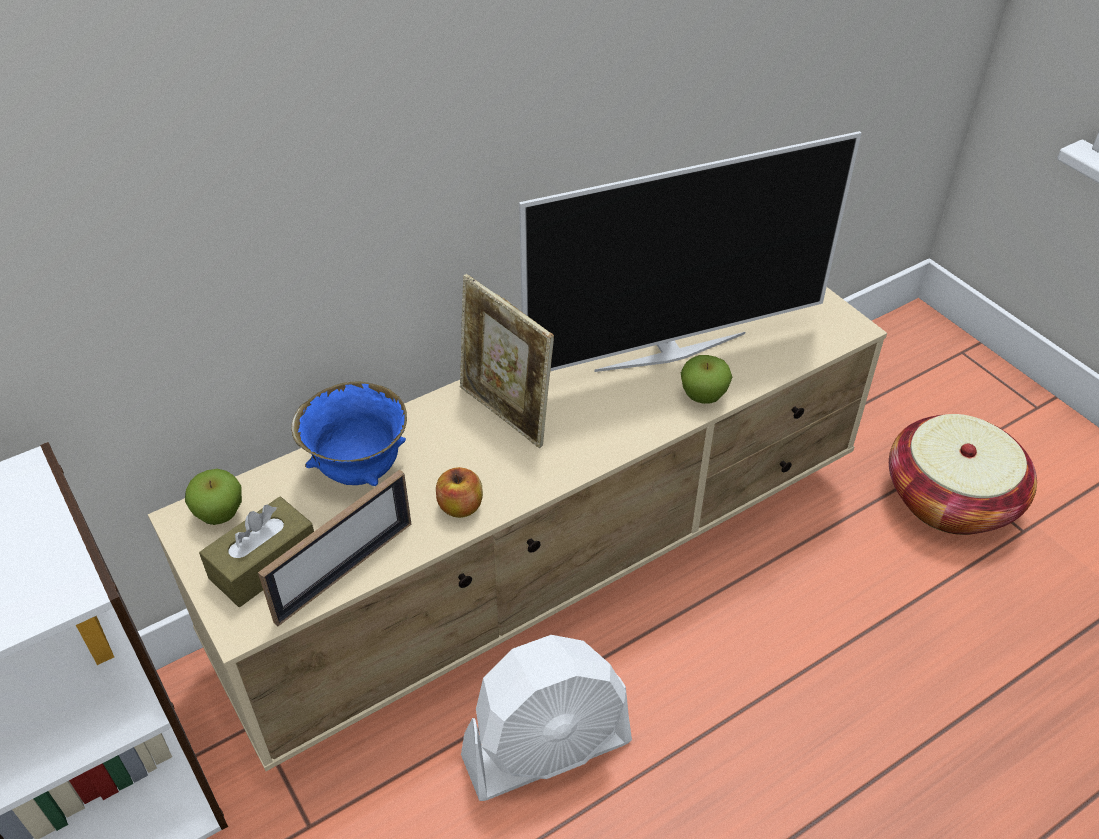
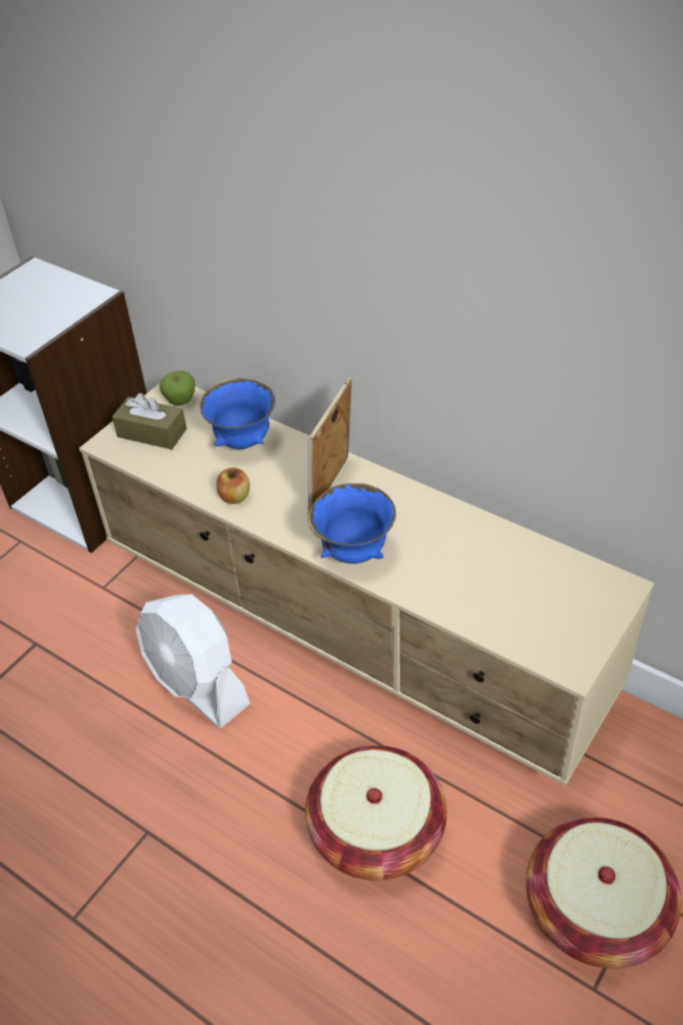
camera: 70 degrees right, 0 degrees up
(345, 571) = (160, 467): picture frame -> none
(621, 427) = (354, 552): none -> blue bowl
(669, 350) = (458, 554): television -> none
(703, 397) = (415, 589): apple -> none
(821, 632) = (376, 831): none -> basket

